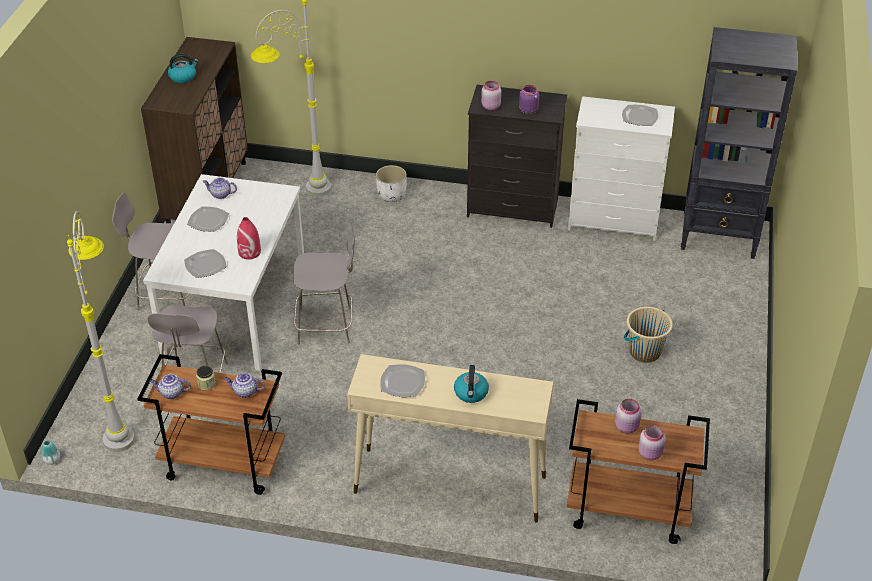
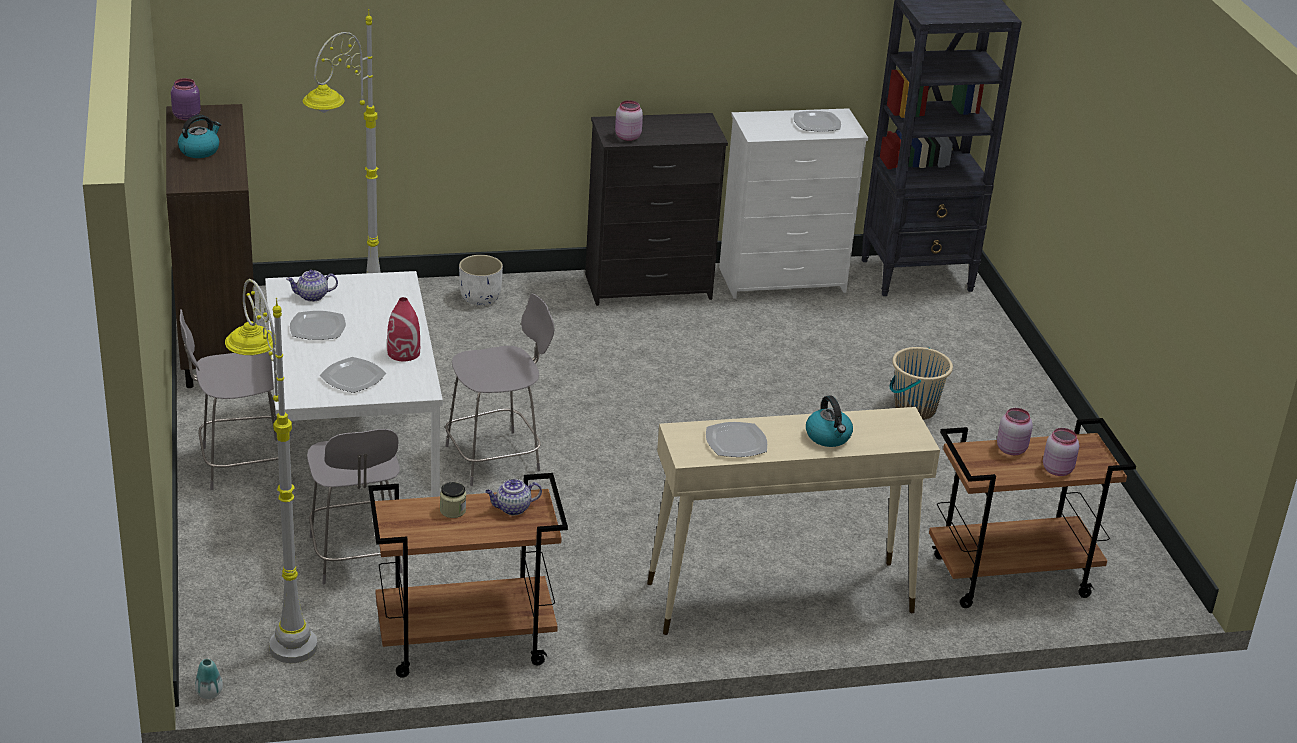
camera: 25 degrees left, 10 degrees down
(171, 393) = (411, 530): teapot -> none
(528, 110) = (677, 135): purple jar -> purple jar (186, 116)

